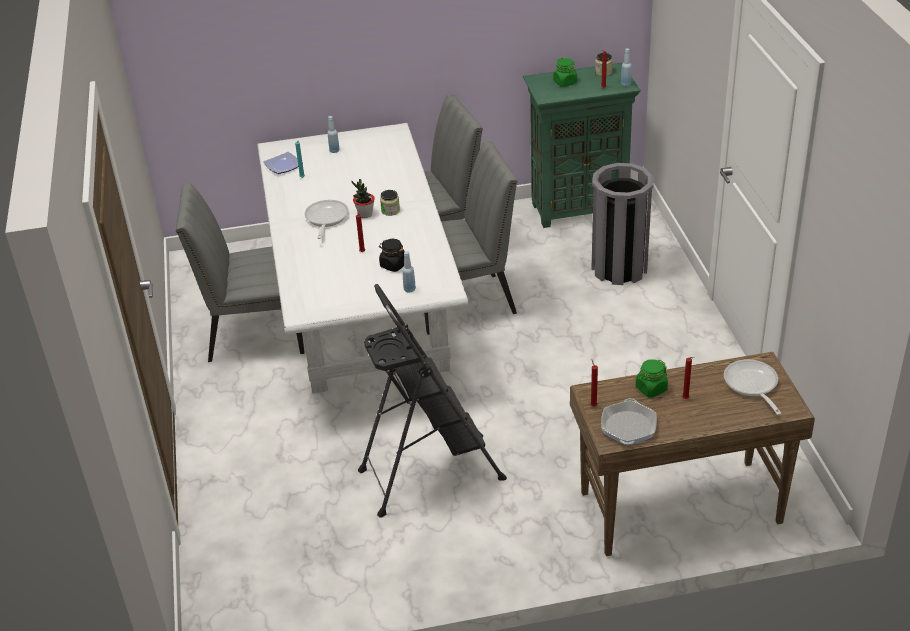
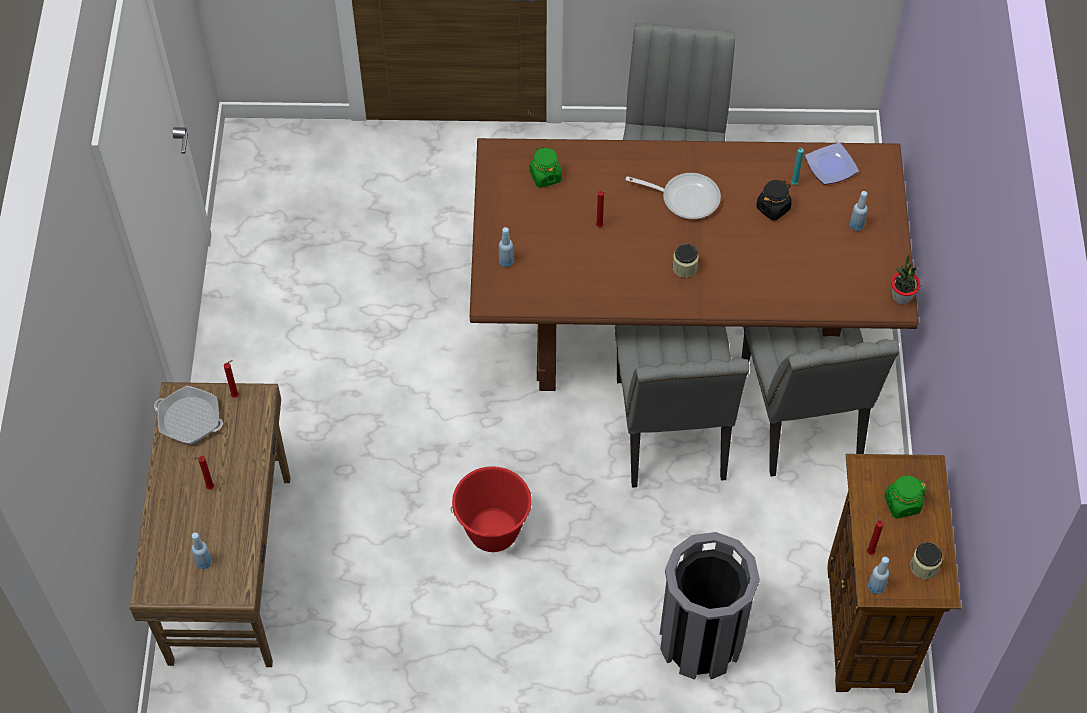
camera: 100 degrees right, 20 degrees up
(365, 214) = (684, 240): potted plant -> potted plant (901, 297)
(365, 314) = (679, 320): white dining table -> brown dining table
(393, 265) = (561, 253): black jar -> black jar (773, 208)
(429, 474) = (371, 340): step ladder -> none
(579, 208) = (868, 631): green cabinet -> brown cabinet
(580, 371) = (493, 531): none -> red bucket
(651, 389) = (239, 458): green jar -> green jar (545, 176)
(752, 385) = (204, 562): frying pan -> blue bottle

